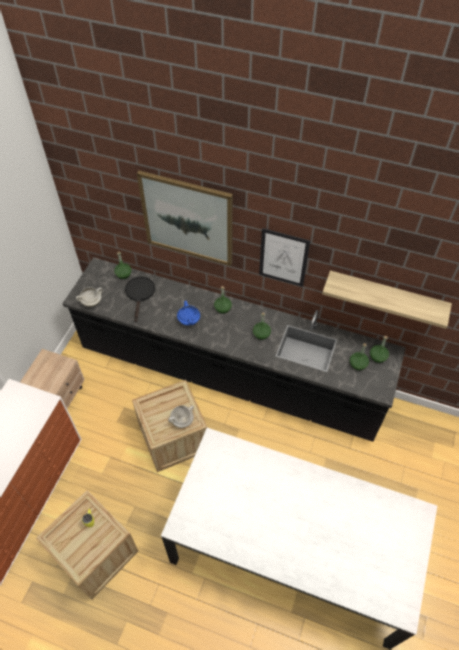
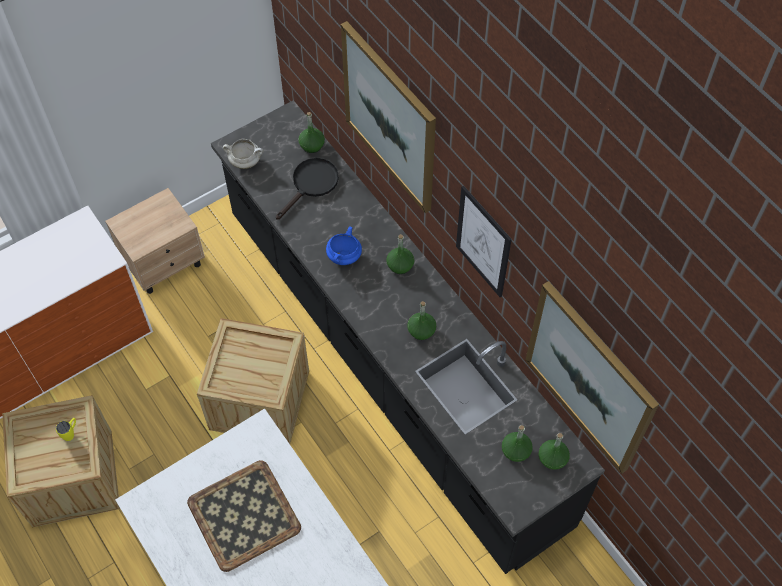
camera: 35 degrees right, 5 degrees up
(182, 421) = (259, 383): white cooking pot -> none
(243, 491) = (244, 514): none -> tray
(386, 296) = (589, 378): shelf -> picture

